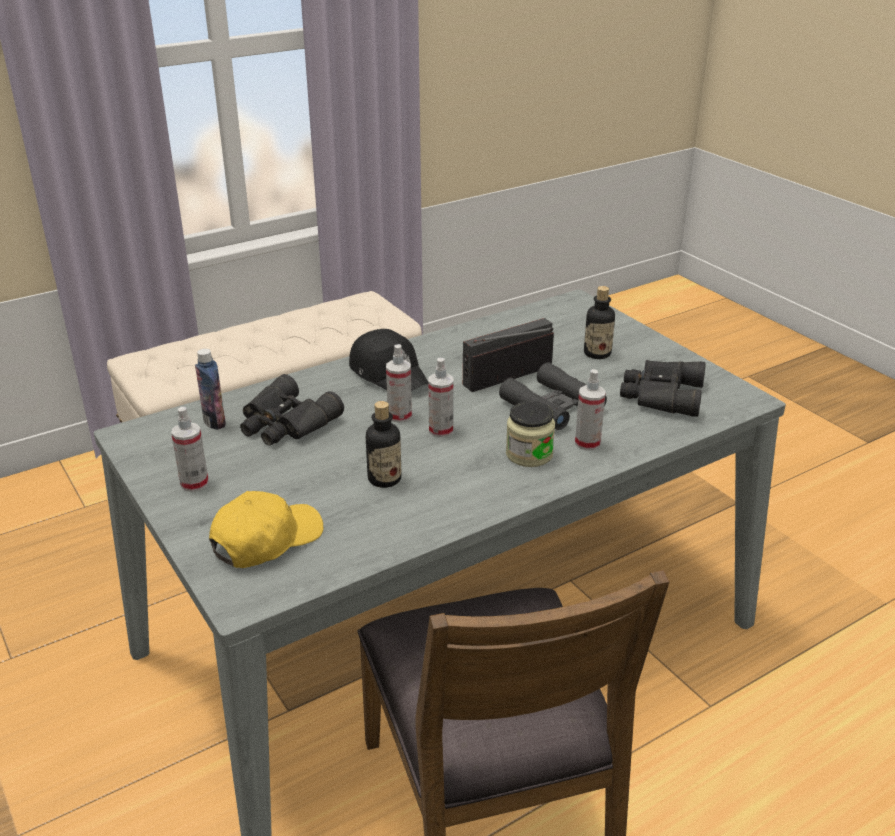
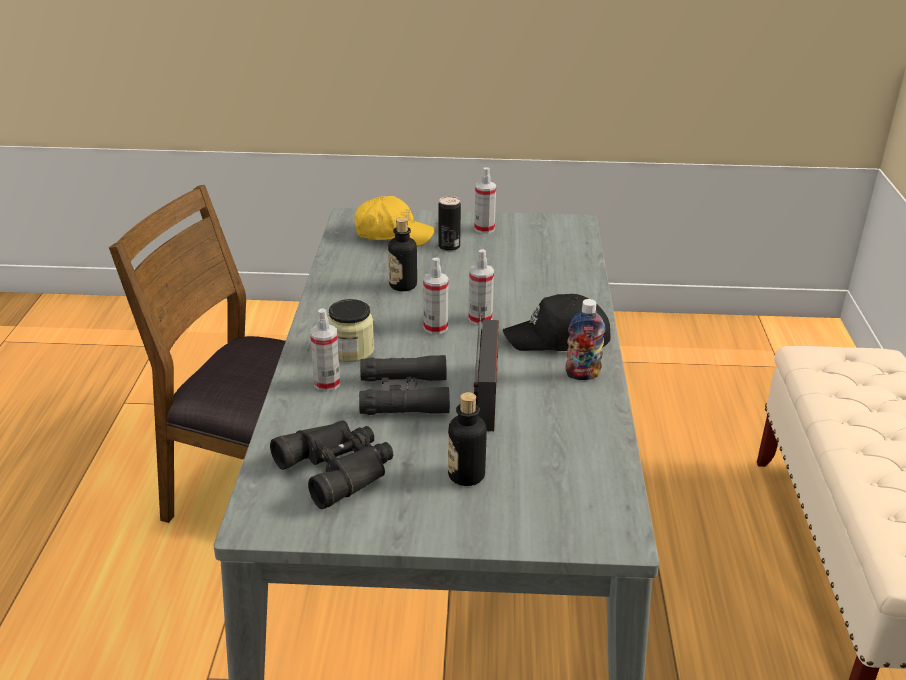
camera: 125 degrees right, 0 degrees up
(214, 422) = (559, 251): bottle -> bottle (582, 374)
(264, 488) = (449, 246): none -> can
(266, 540) = (393, 234): yellow cap -> yellow cap turned 75 degrees counterclockwise
(285, 423) = (525, 273): black binoculars -> none

